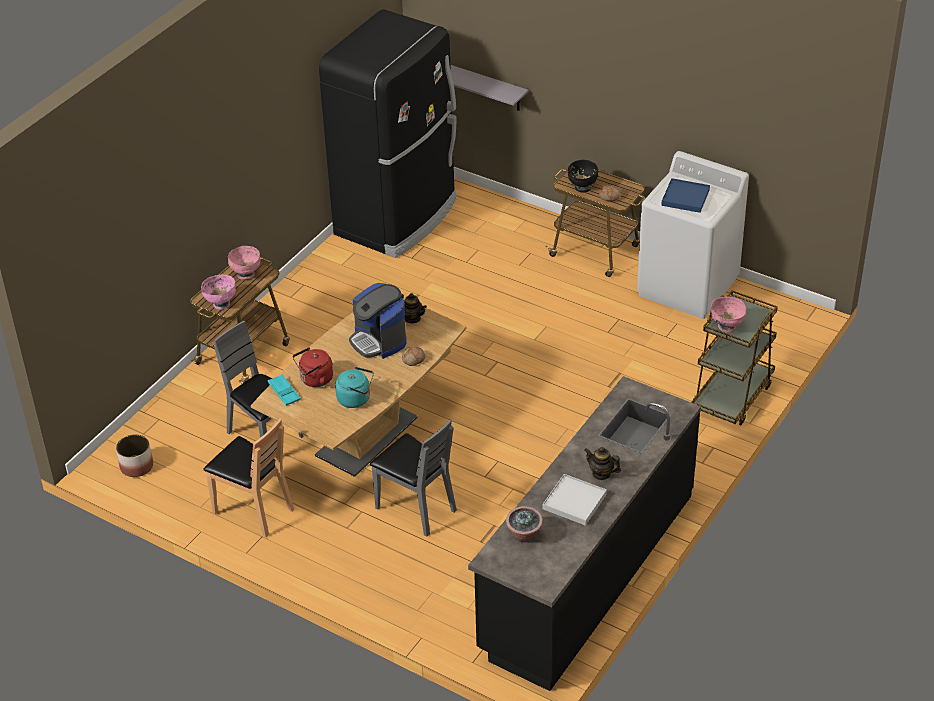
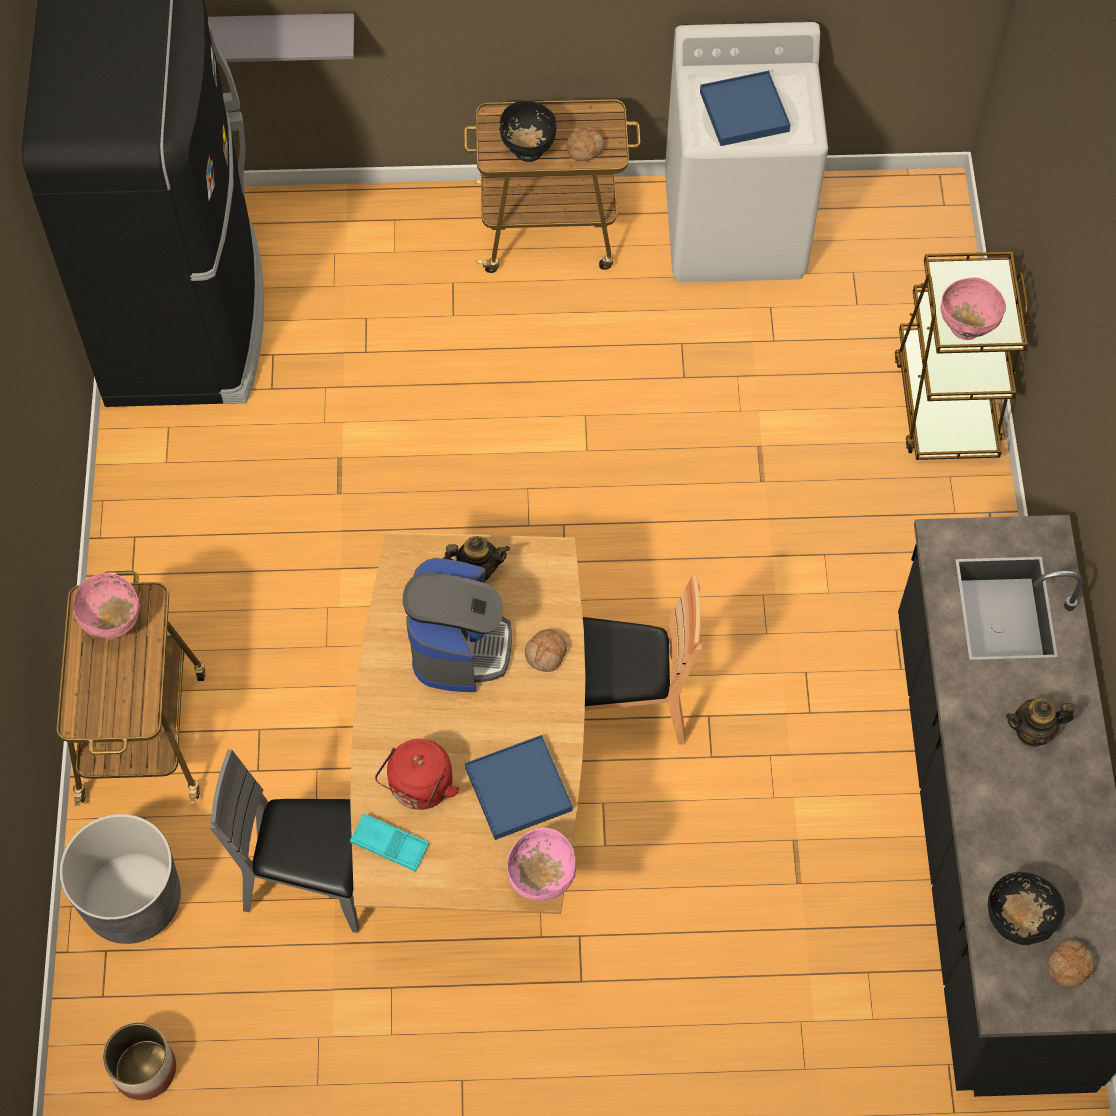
camera: 35 degrees left, 20 degrees up
(186, 407) = (133, 900): none -> grey planter
(221, 304) = (120, 712): pink bowl -> pink bowl (542, 880)
(253, 510) = (408, 1037): brown chair -> brown chair (625, 708)
(356, 399) = (519, 789): turquoise kettle -> blue tray
(378, 340) = (459, 646): coffee machine -> coffee machine turned 105 degrees counterclockwise
(416, 508) = (656, 878): grey chair -> none
(524, 535) = (1017, 923): potted plant -> black bowl
(533, 561) = (1068, 965): none -> bread
(574, 501) = (1036, 811): white tray -> none

